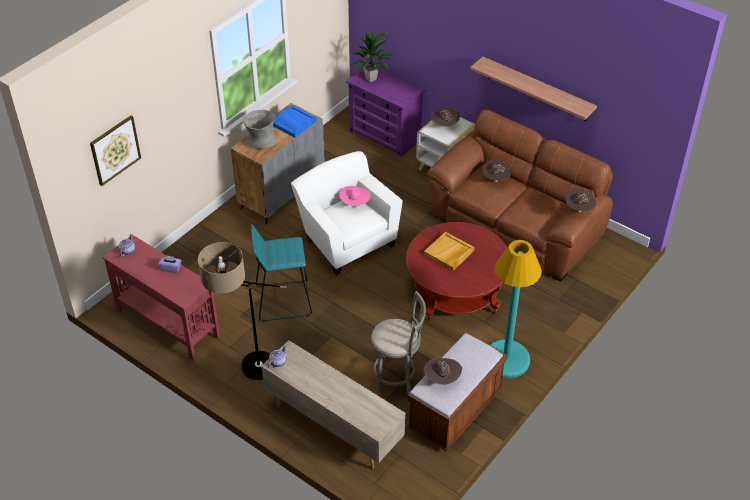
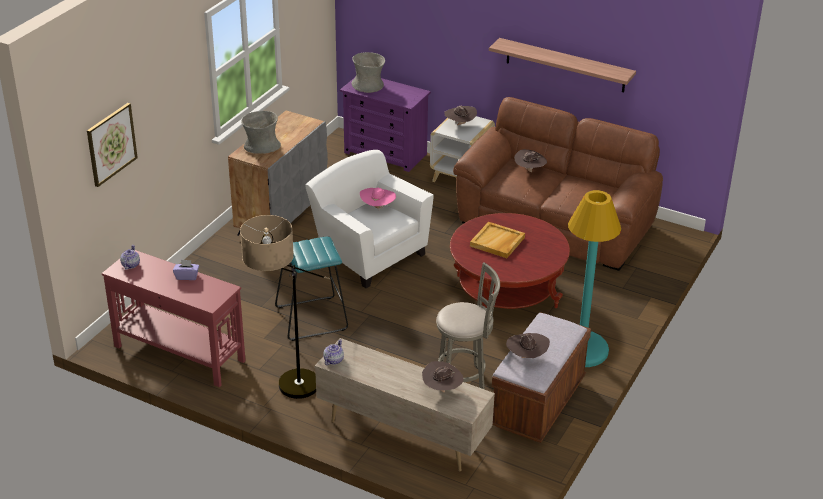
camera: 10 degrees left, 10 degrees down
(292, 122) = (293, 128): blue tray -> none
(371, 79) = (368, 85): potted plant -> grey vase
(579, 210) = (632, 185): brown hat -> brown hat (442, 389)

